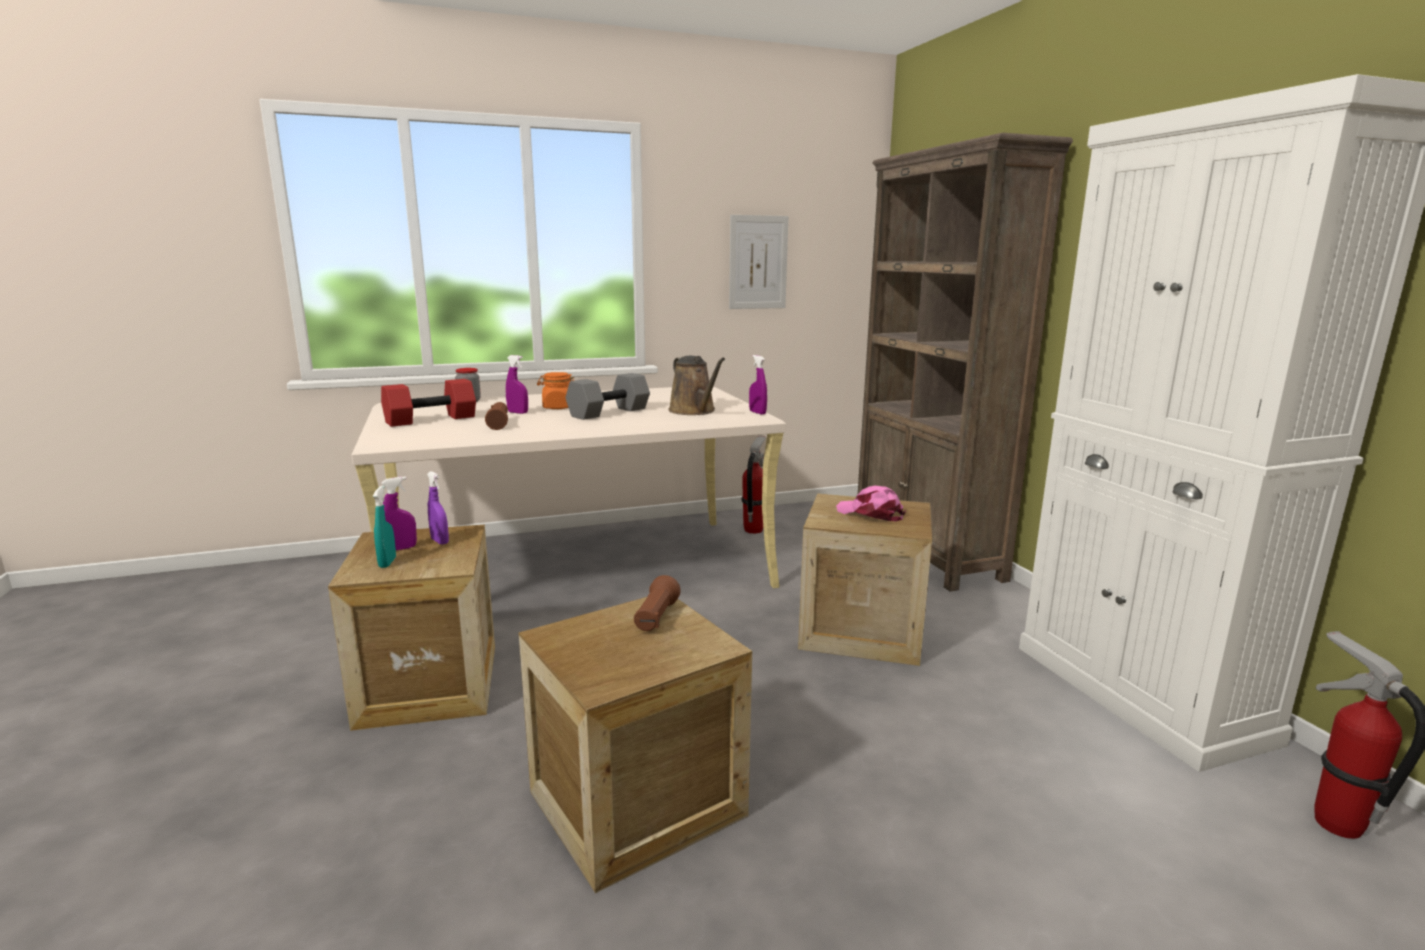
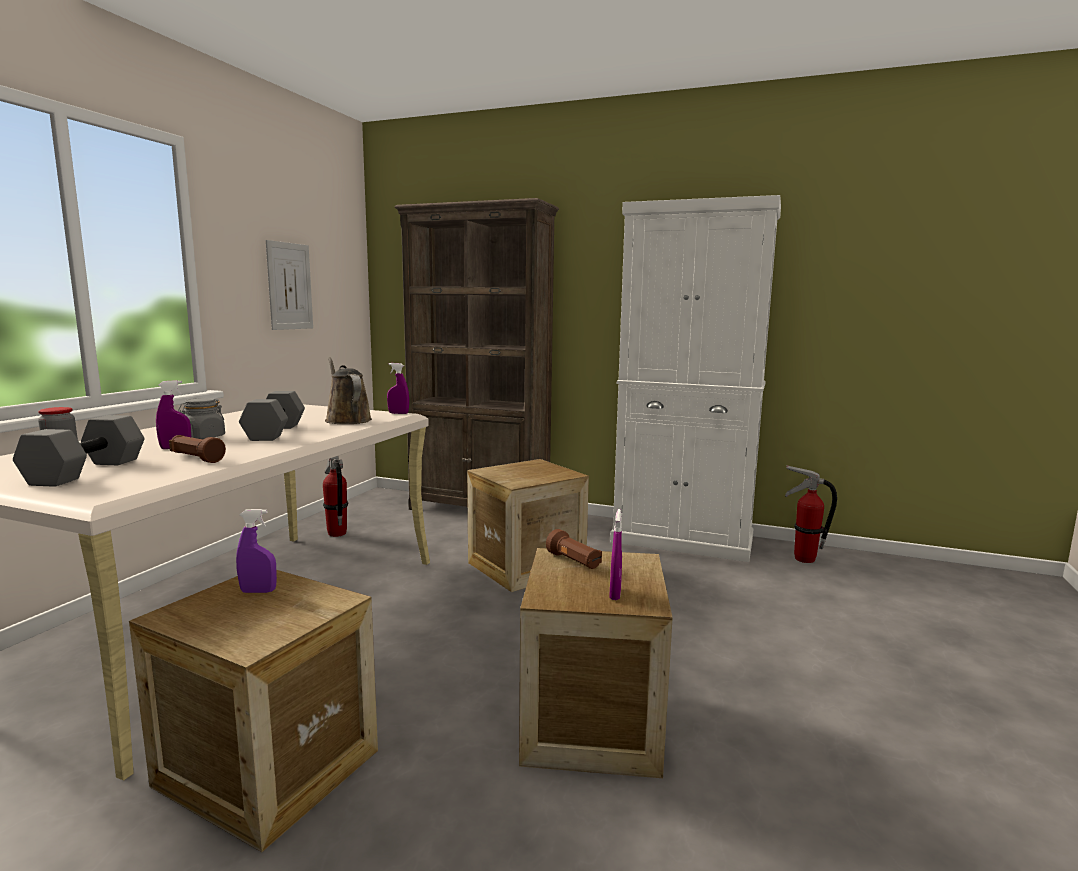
camera: 50 degrees left, 5 degrees down
(387, 563) = (255, 625): turquoise spray bottle -> none
(401, 548) = (232, 611): purple spray bottle -> purple spray bottle (615, 594)
(430, 420) = (87, 472): red dumbbell -> grey dumbbell
(557, 407) = (203, 437): orange jar -> grey jar
(694, 411) = (347, 420): brown watering can -> brown watering can turned 135 degrees counterclockwise
(870, 513) = (527, 472): pink cap -> none

